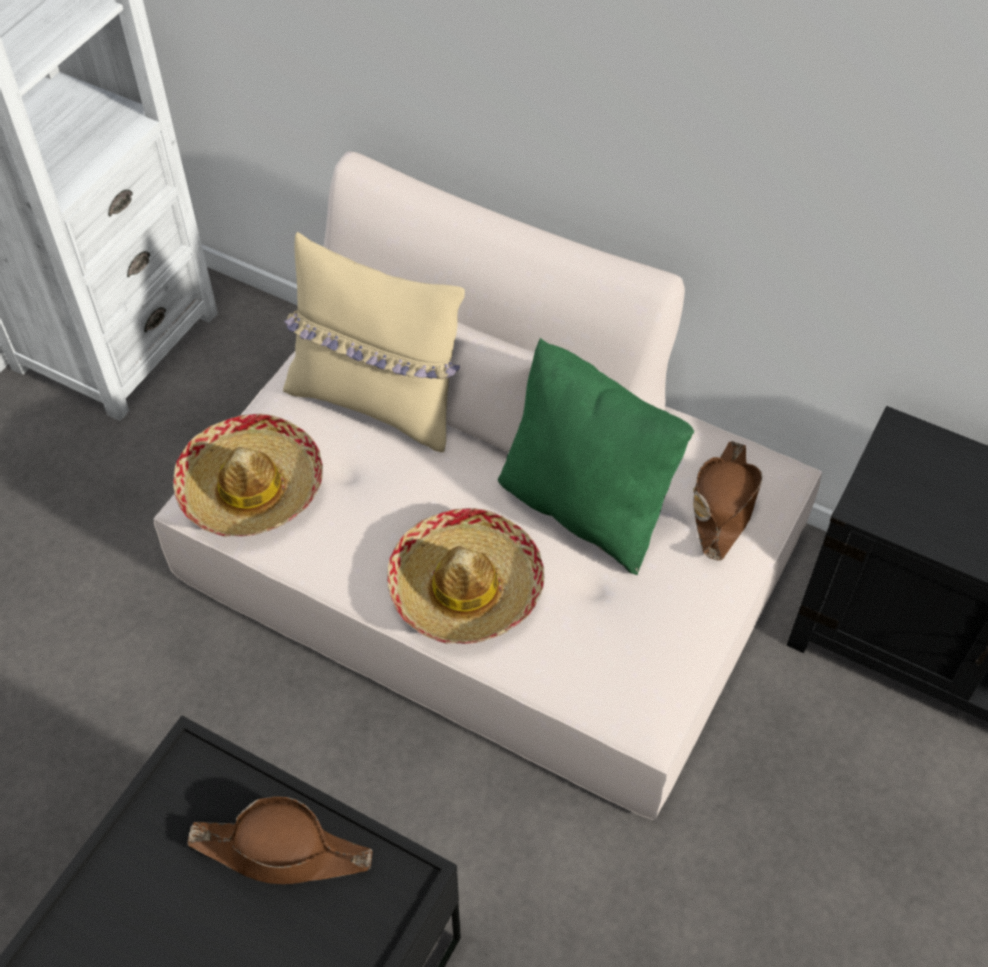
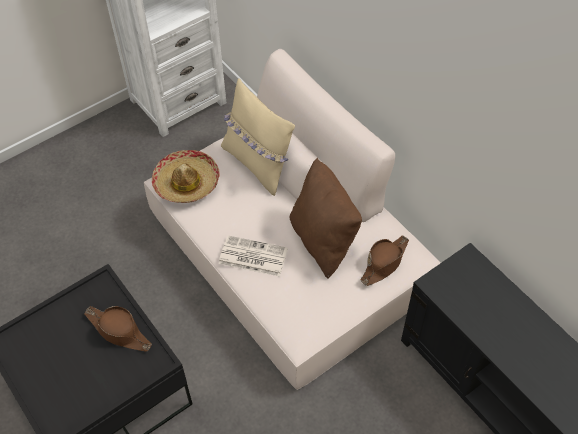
camera: 25 degrees right, 0 degrees up
(465, 587) = (252, 256): hat -> newspaper
(586, 505) = (323, 241): green pillow -> brown pillow

